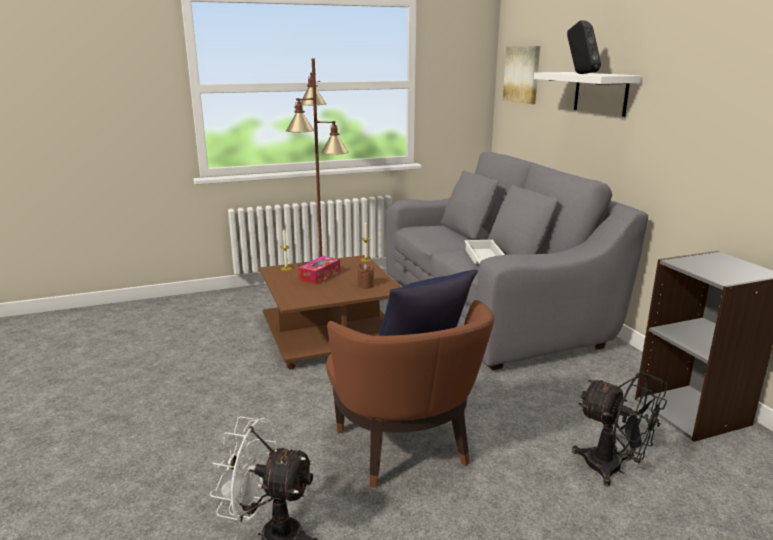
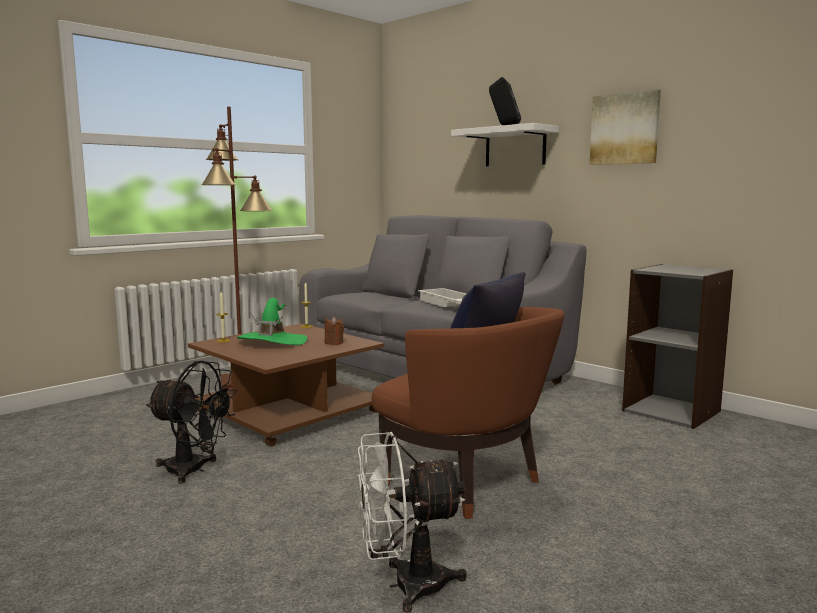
camera: 25 degrees left, 10 degrees down
(320, 276) = (272, 342): tissue box -> green hat
(522, 74) = (418, 141): picture -> picture (625, 129)
(613, 469) = (657, 458): black fan -> black fan (194, 470)

